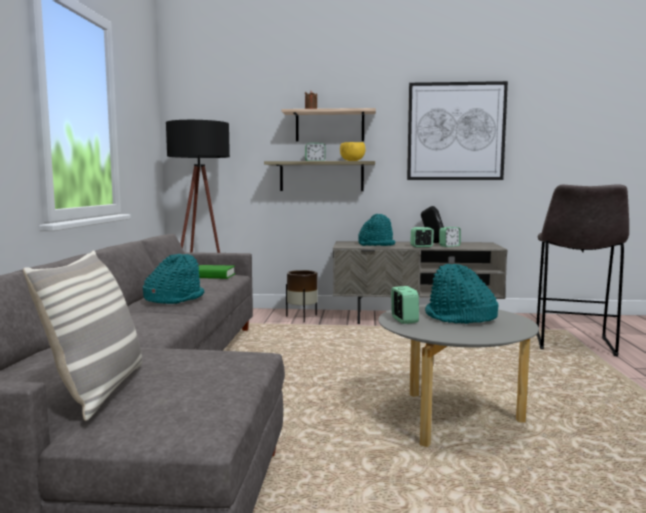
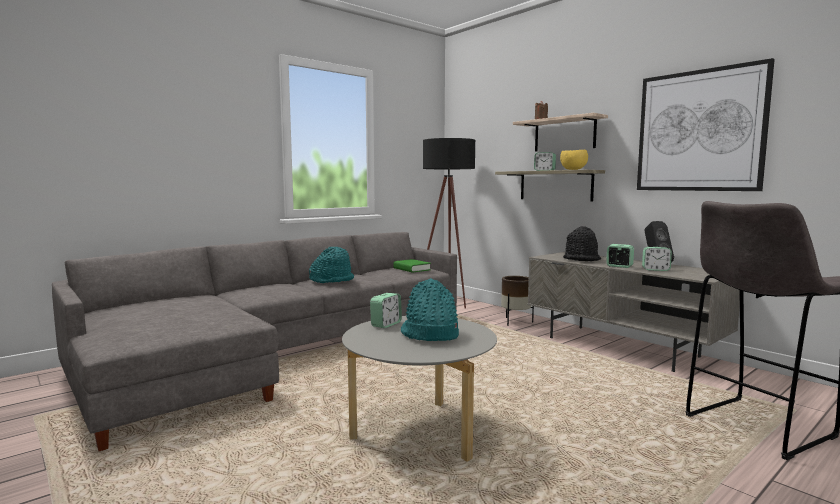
camera: 45 degrees right, 0 degrees up
(99, 391) = (137, 317): pillow -> none
(377, 245) = (582, 259): turquoise hat -> black hat

